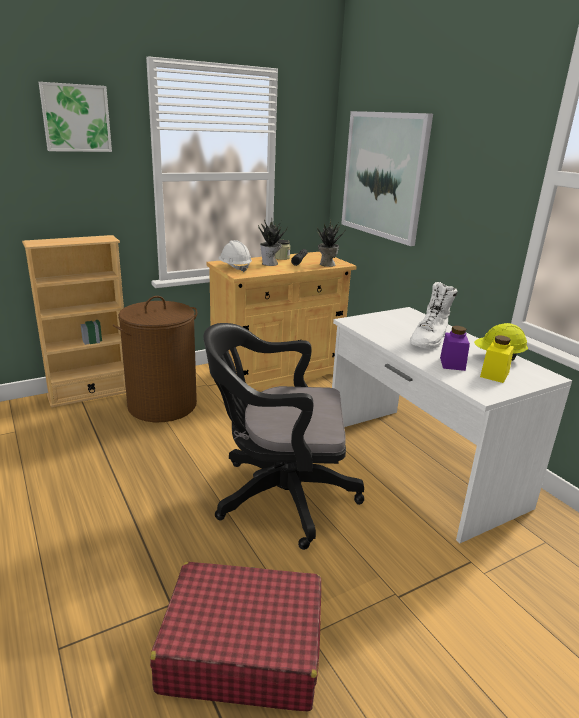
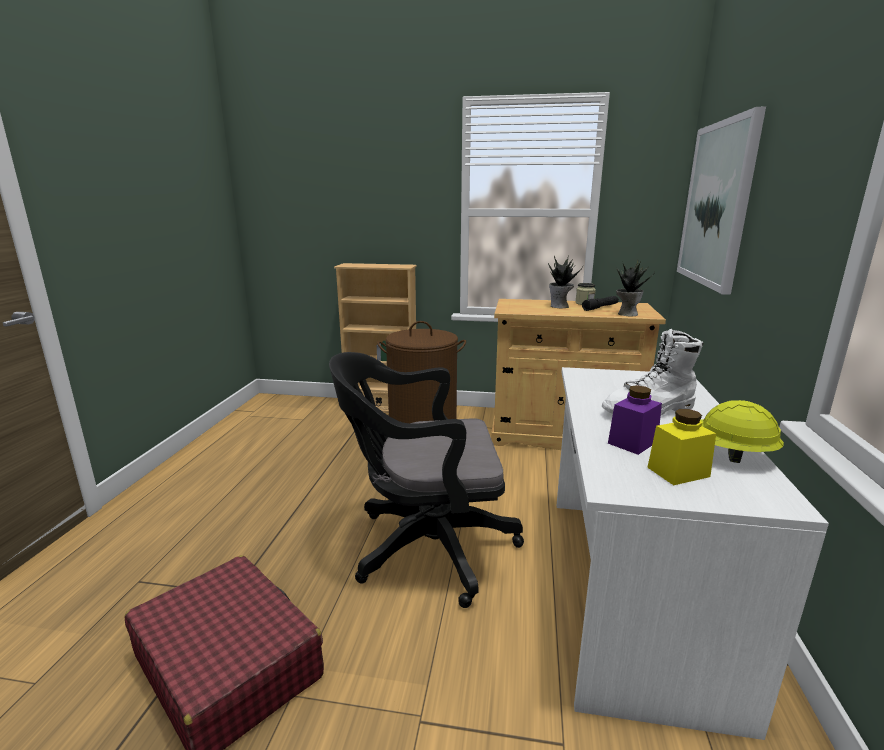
camera: 40 degrees right, 5 degrees down
(76, 118) = (395, 158): picture -> none
(234, 267) = (515, 305): white hard hat -> none
(277, 495) = (425, 547): black office chair -> black office chair turned 45 degrees counterclockwise

